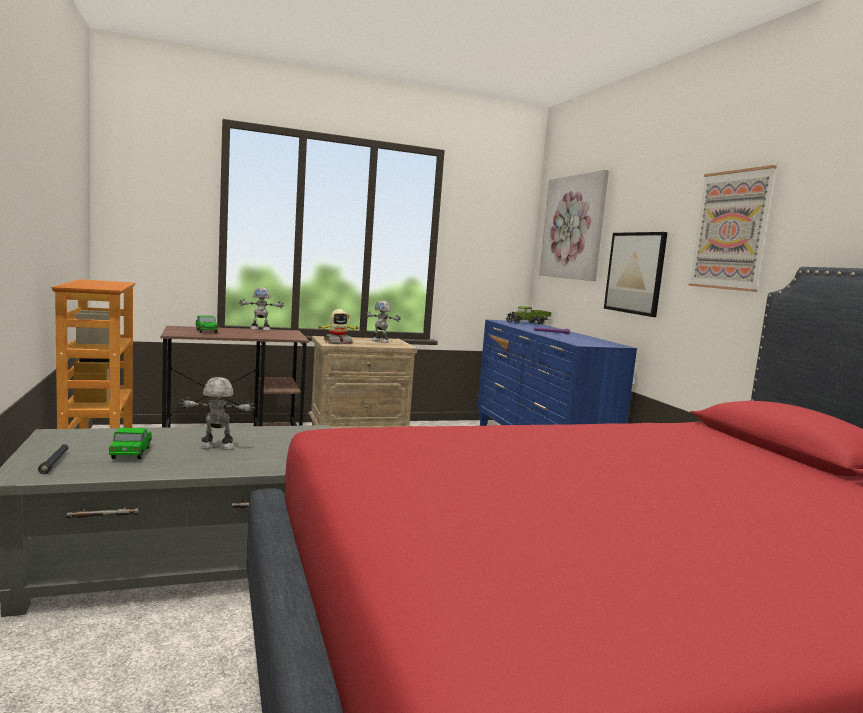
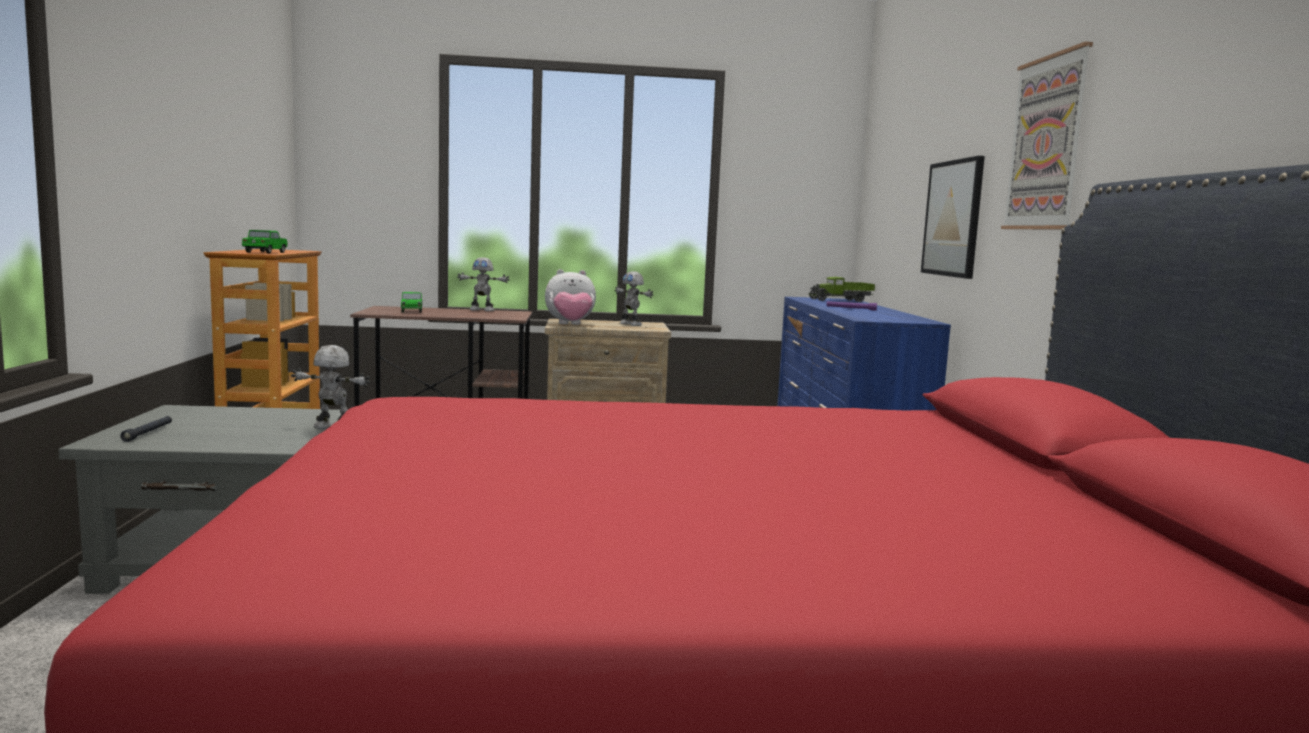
camera: 15 degrees right, 0 degrees up
(131, 453) = (234, 429): toy car -> toy car (265, 252)
(337, 342) = (570, 324): toy robot -> plush toy
(573, 227) = (896, 163): picture -> none

